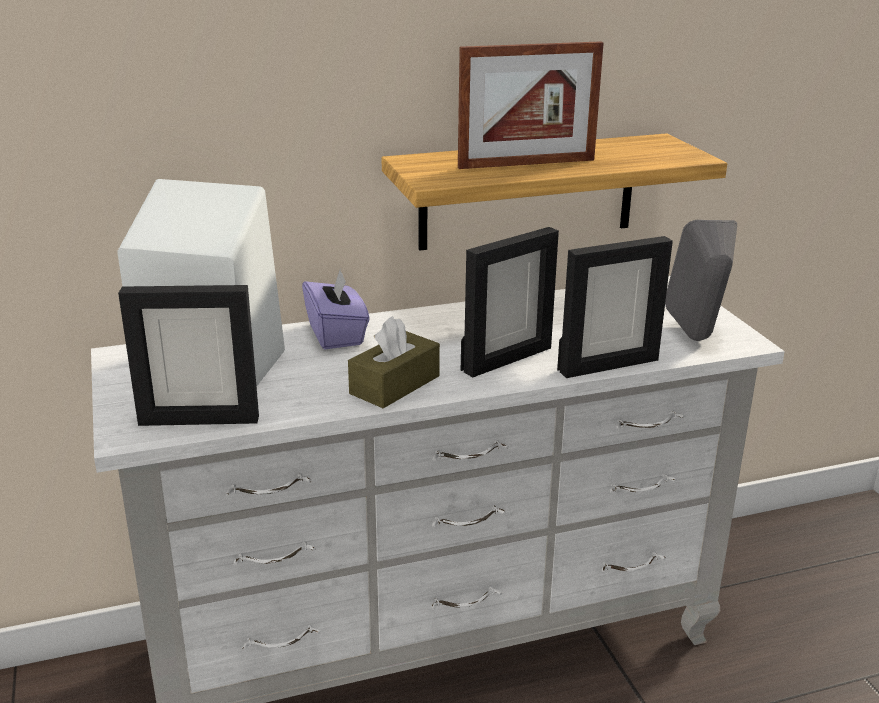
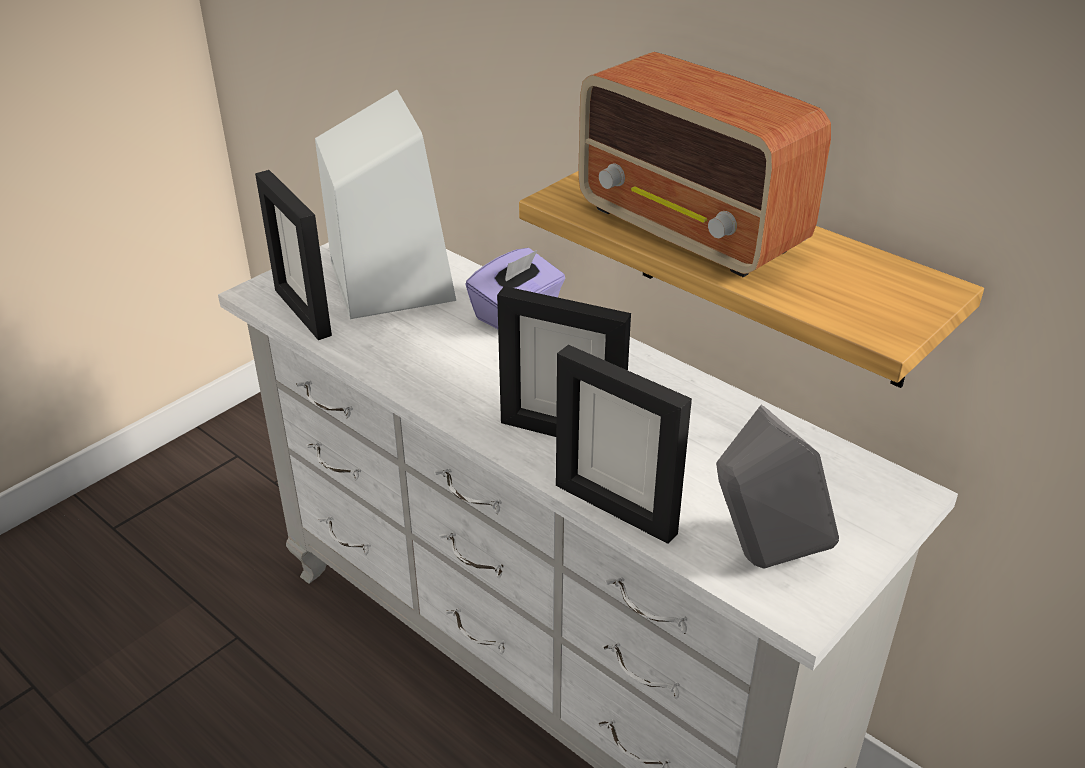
camera: 60 degrees right, 10 degrees up
(394, 385) = (444, 383): brown tissue box -> none
(526, 163) = (692, 230): picture frame -> radio

